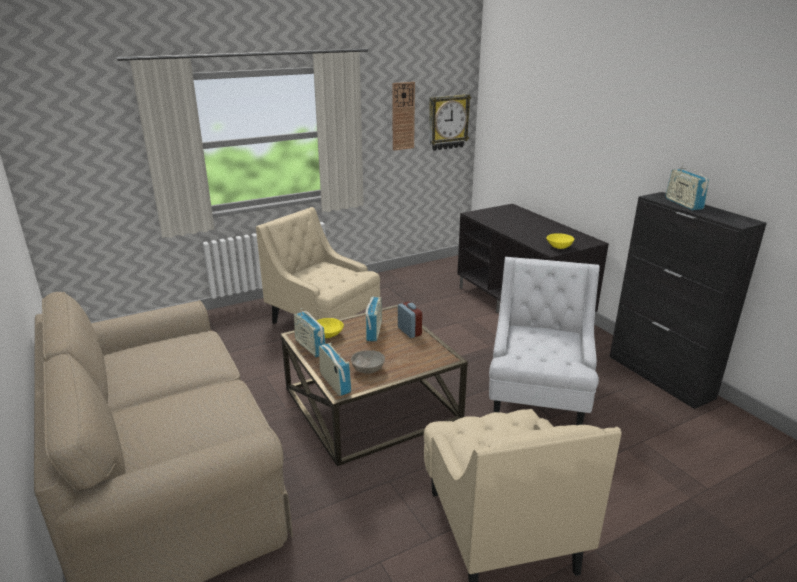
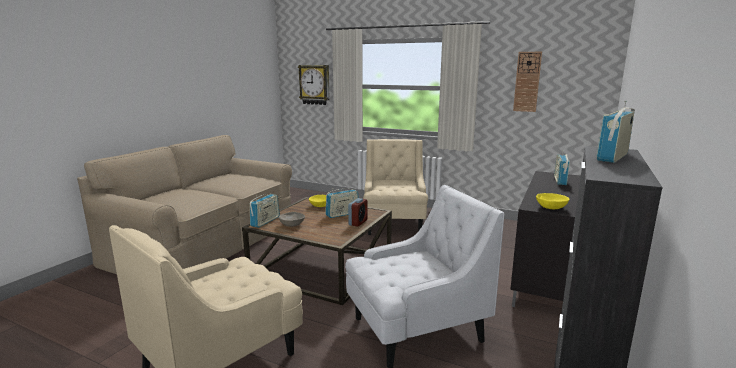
camera: 55 degrees right, 10 degrees down
(310, 347) = (299, 206): radio -> radio (560, 181)
(447, 122) = (579, 92): wall clock -> wall clock (314, 84)

